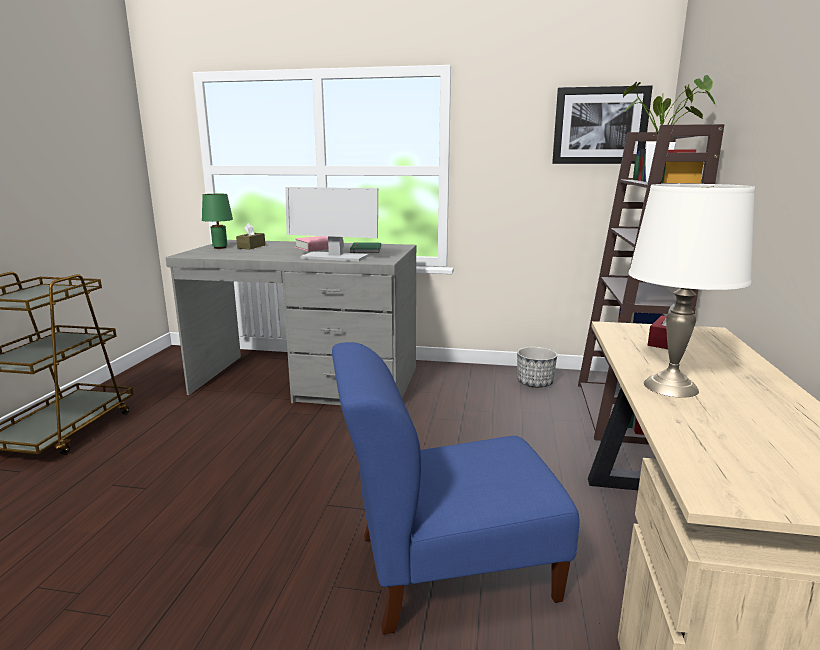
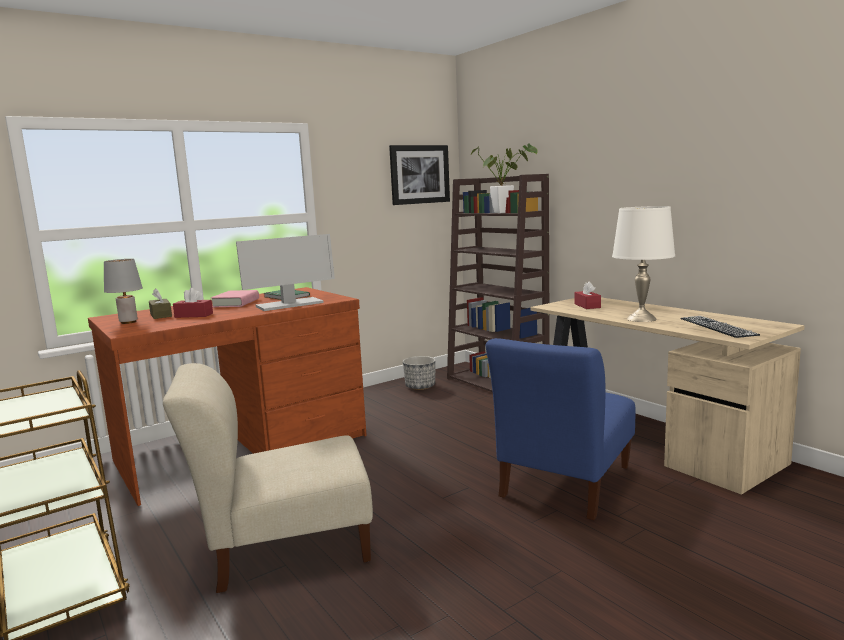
camera: 45 degrees left, 5 degrees down
(170, 474) = (284, 548): none -> beige chair
(219, 247) = (128, 322): green table lamp -> grey table lamp
(260, 251) = (194, 315): none -> red tissue box
(308, 381) = (244, 448): grey desk -> brown desk
(753, 452) = (717, 326): none -> keyboard

